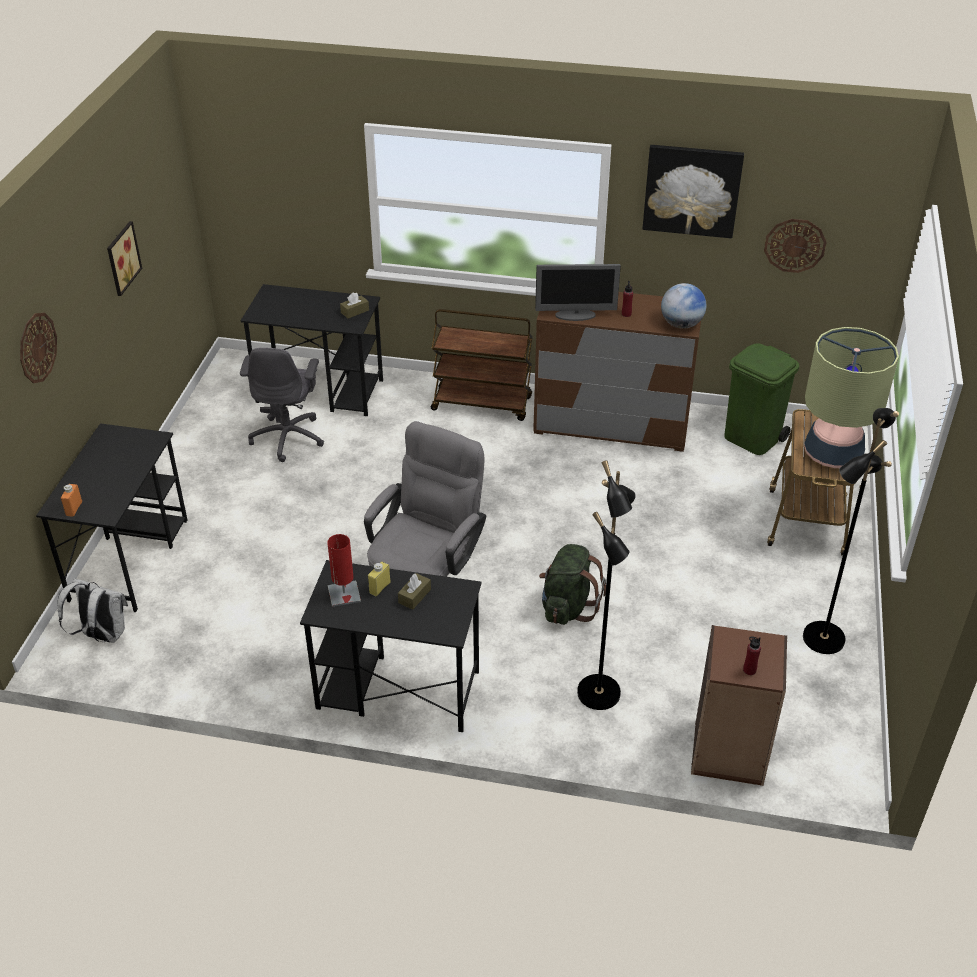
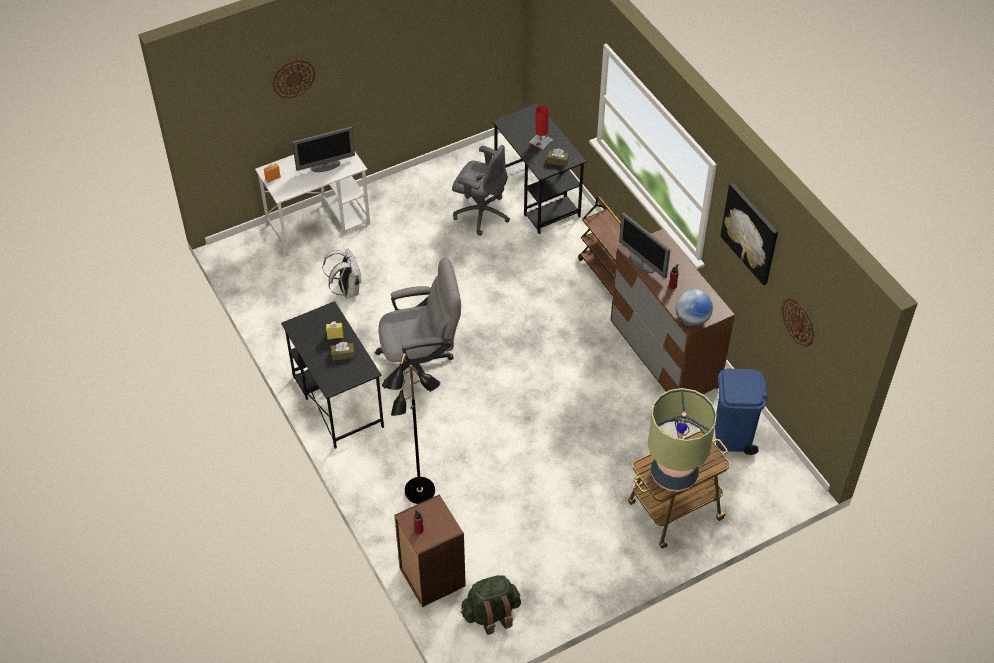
camera: 50 degrees right, 10 degrees up
(102, 635) = (259, 256): white backpack -> white backpack (347, 289)
(121, 258) = (410, 44): picture -> none
(121, 459) = (326, 166): none -> monitor
(130, 558) = (319, 224): black desk -> white desk
(288, 437) = (481, 213): grey office chair -> grey office chair turned 120 degrees counterclockwise
(344, 594) = (317, 325): red table lamp -> red table lamp (541, 141)
(567, 607) = (473, 435): green backpack -> green backpack (491, 614)
(752, 438) = (733, 436): green trash can -> blue trash can
(822, 637) = (571, 575): black floor lamp -> none

